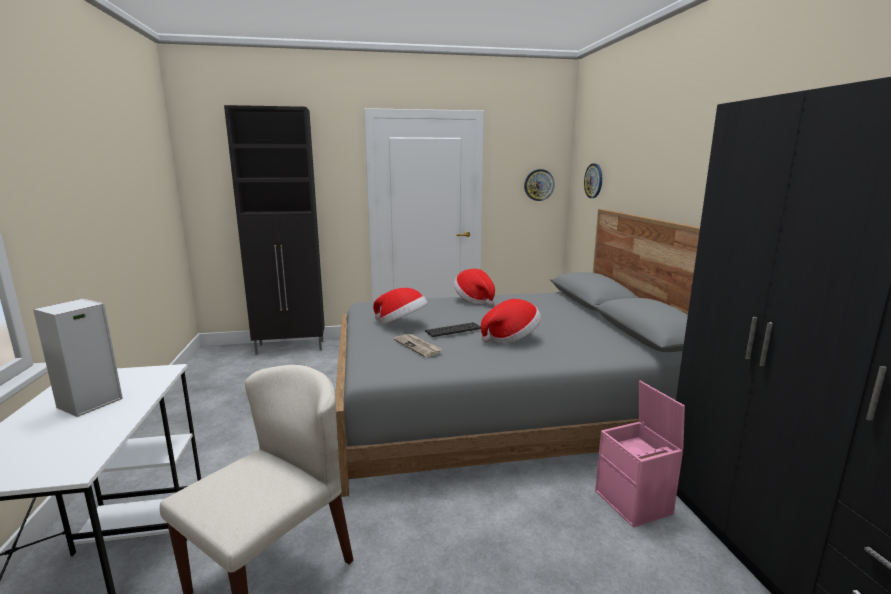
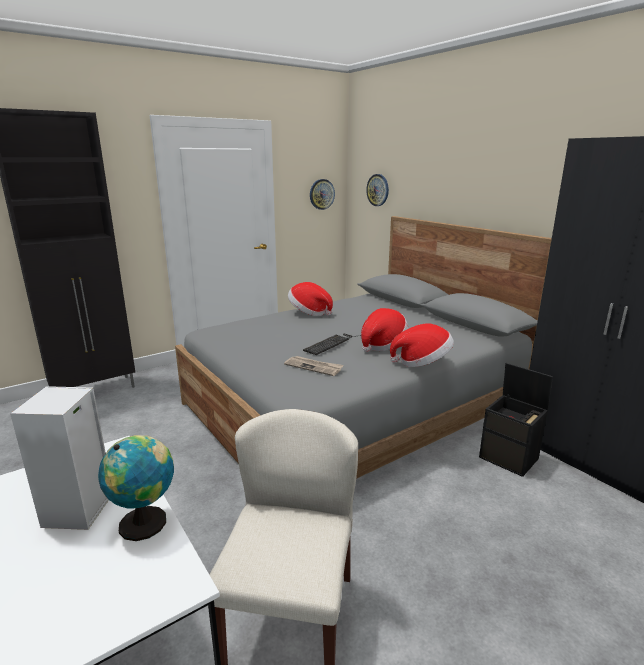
camera: 25 degrees left, 5 degrees up
(114, 422) = (146, 522): none -> globe
(402, 324) = (272, 347): hat -> hat (422, 362)
(634, 503) = (510, 458): pink storage box -> black storage box

